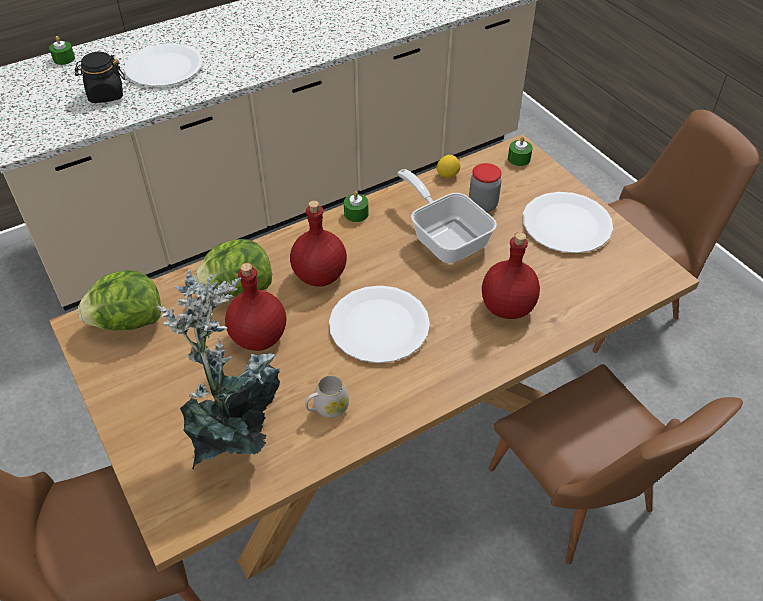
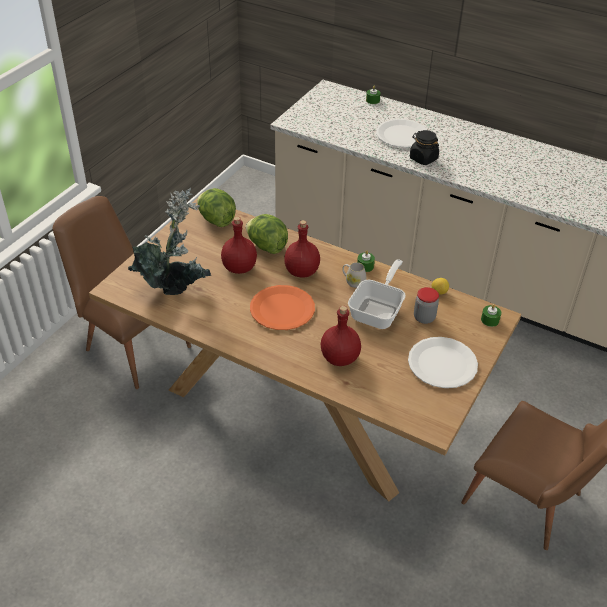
camera: 60 degrees right, 5 degrees down
(105, 94) = (357, 127): black jar -> black jar (423, 158)
(327, 408) = (210, 311): white mug -> white mug (353, 281)
(379, 325) = (282, 309): white plate -> orange plate
(579, 502) = (320, 534): brown chair -> none

